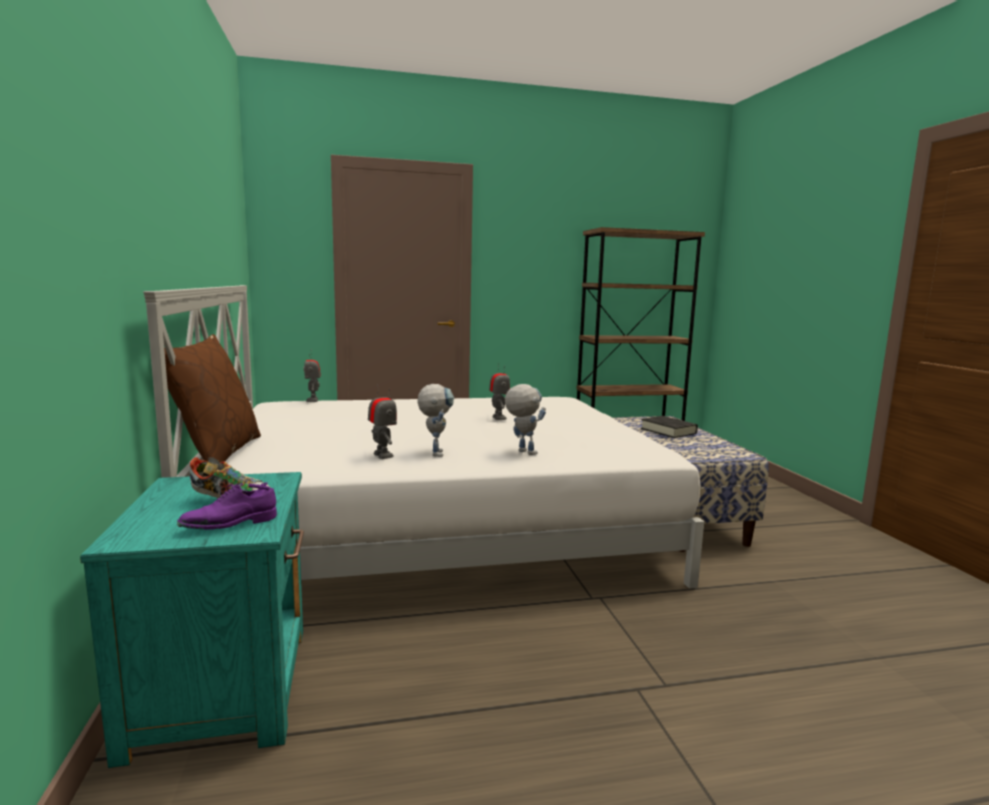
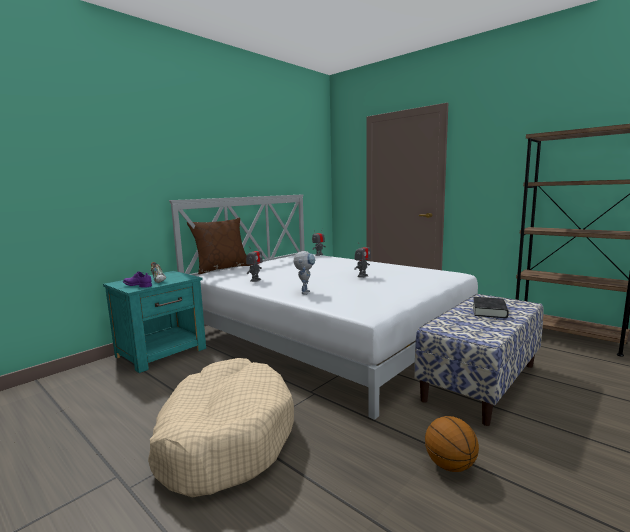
camera: 55 degrees right, 0 degrees up
(435, 452) = (276, 283): toy robot -> none
(656, 703) = (224, 437): none -> beige dog bed
(804, 587) = (450, 465): none -> basketball

